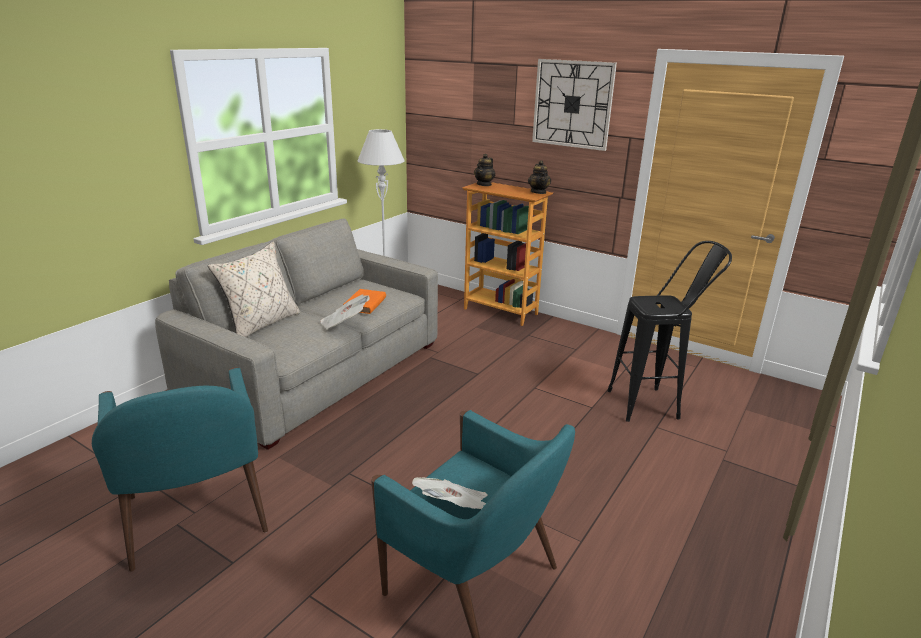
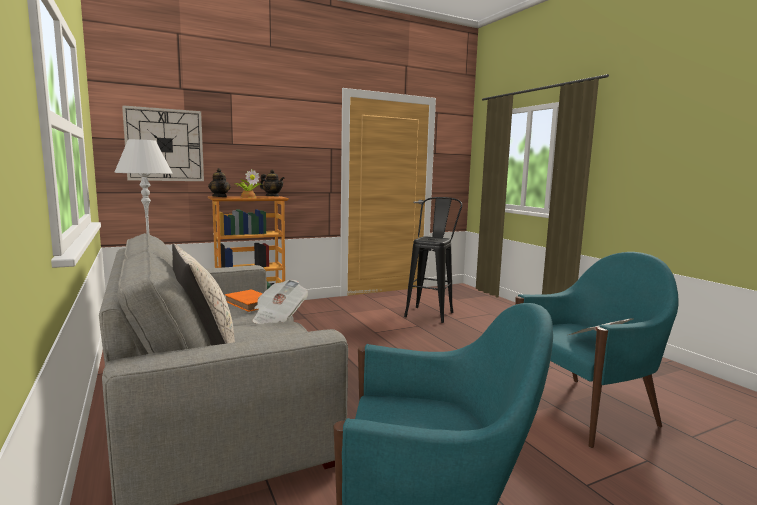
camera: 60 degrees left, 15 degrees down
(506, 190) = (248, 197): none -> potted plant
(572, 104) = (286, 125): wall clock -> wall clock (164, 145)

